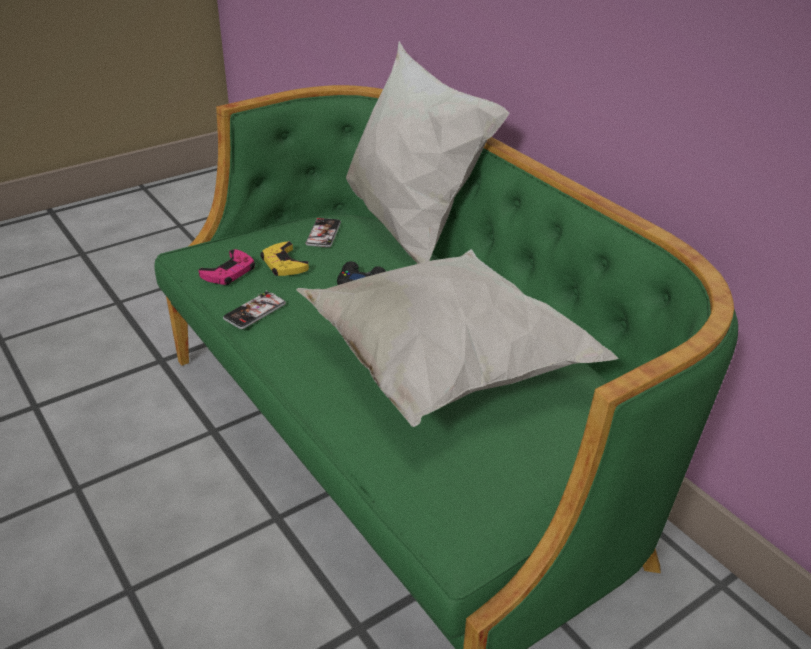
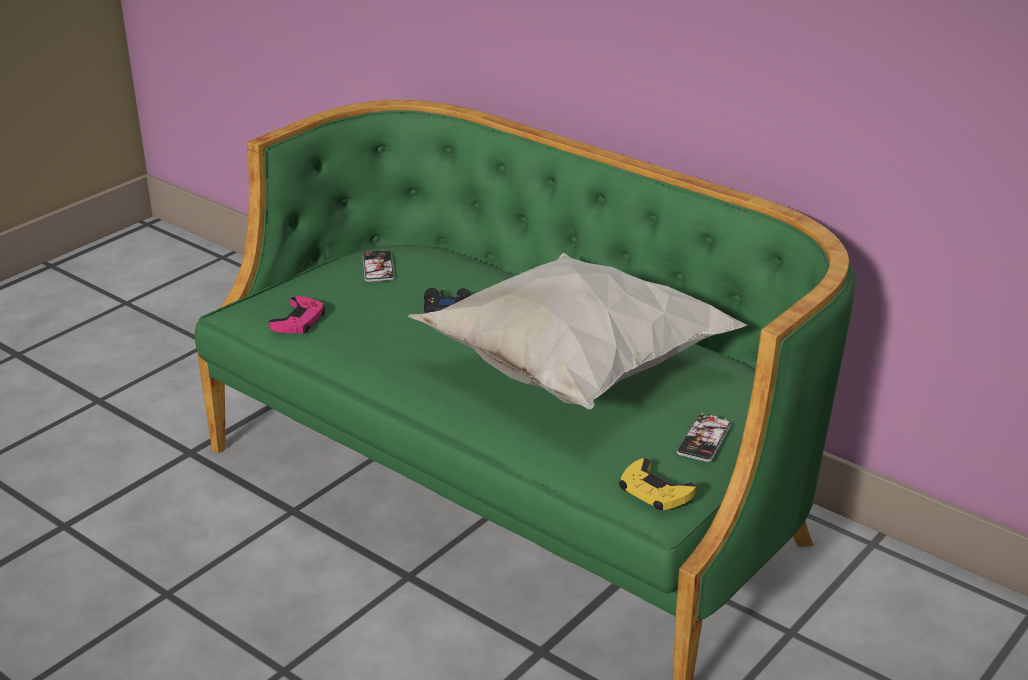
camera: 15 degrees left, 5 degrees down
(255, 311) = (351, 352): phone -> phone (704, 439)
(284, 264) = (353, 303): yellow game controller -> yellow game controller (654, 491)
(408, 231) = (469, 251): white pillow -> none

